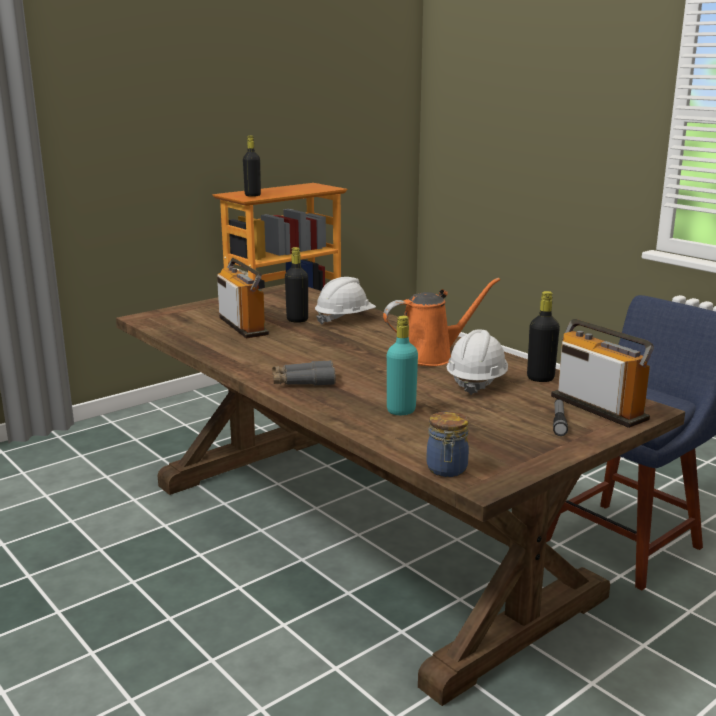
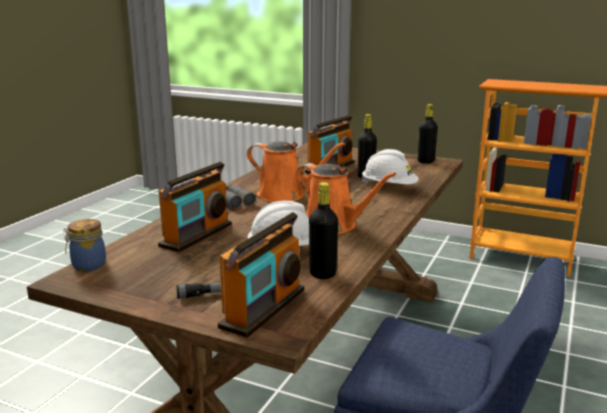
camera: 65 degrees right, 0 degrees up
(252, 195) = (506, 84): black bottle -> black bottle (425, 161)
(316, 358) = (285, 195): none -> orange watering can
(401, 411) = (196, 235): turquoise bottle -> radio

